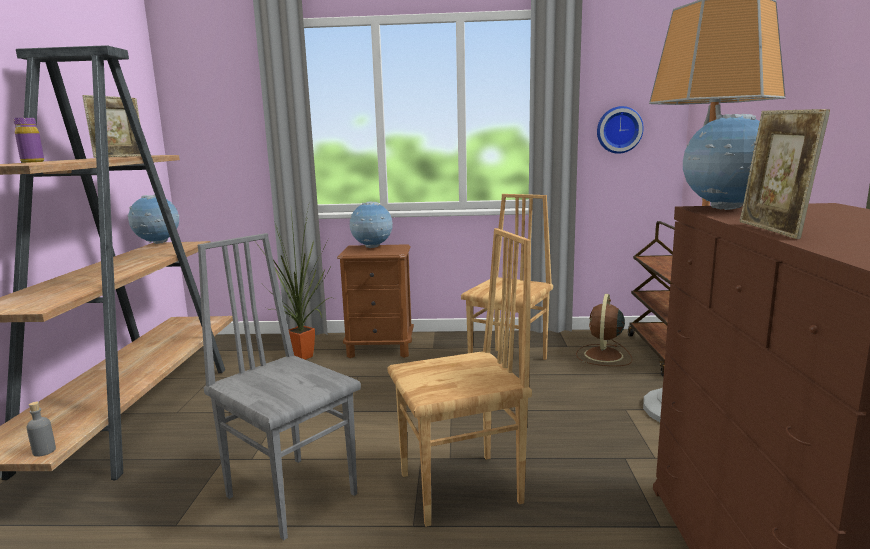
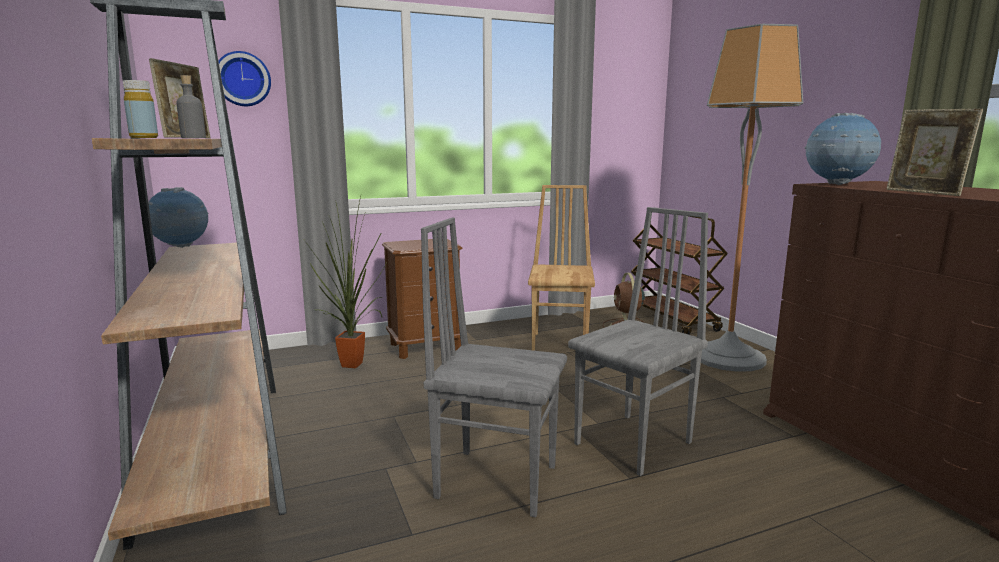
camera: 25 degrees left, 0 degrees up
(32, 162) = (144, 137): purple bottle -> yellow bottle
(44, 451) = (240, 487): grey bottle -> grey bottle (193, 138)
(372, 247) = (415, 242): globe -> none
(462, 489) = (635, 443): brown chair -> grey chair
(618, 130) = (616, 129): wall clock -> wall clock (242, 79)

